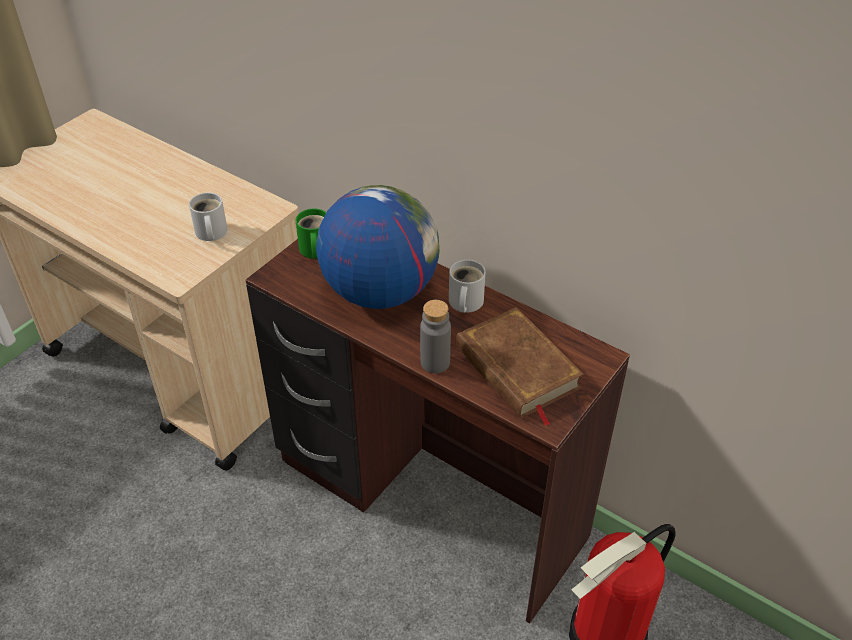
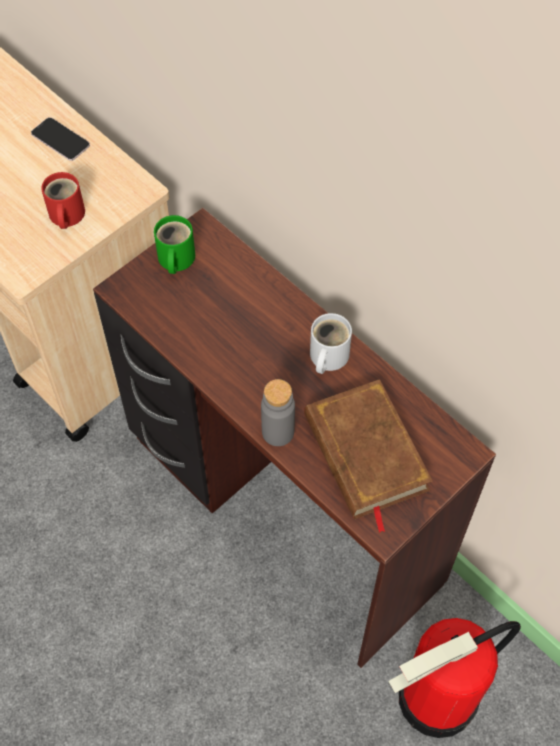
camera: 10 degrees right, 15 degrees up
(196, 182) = (60, 140): none -> phone
(210, 233) = (65, 216): white mug -> red mug
(379, 291) = (236, 327): globe -> none

